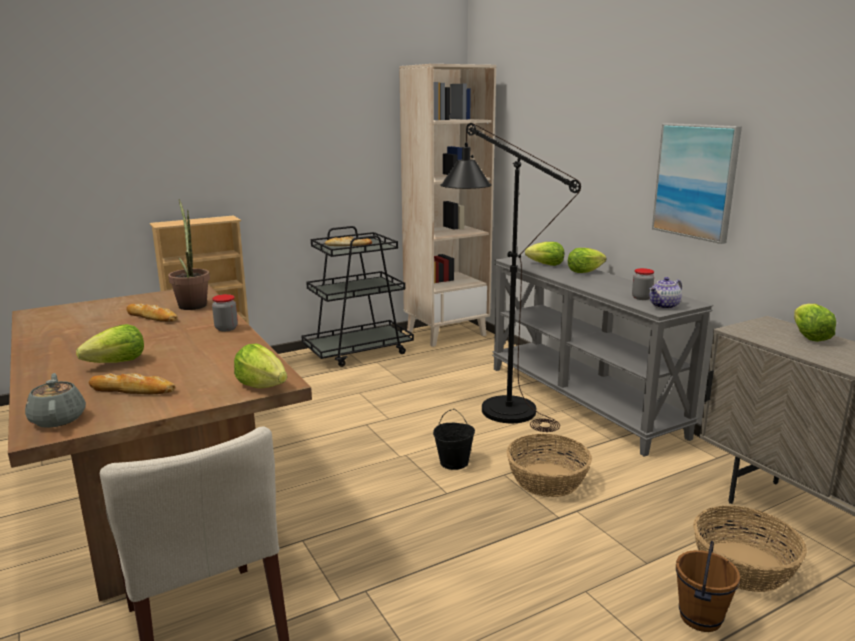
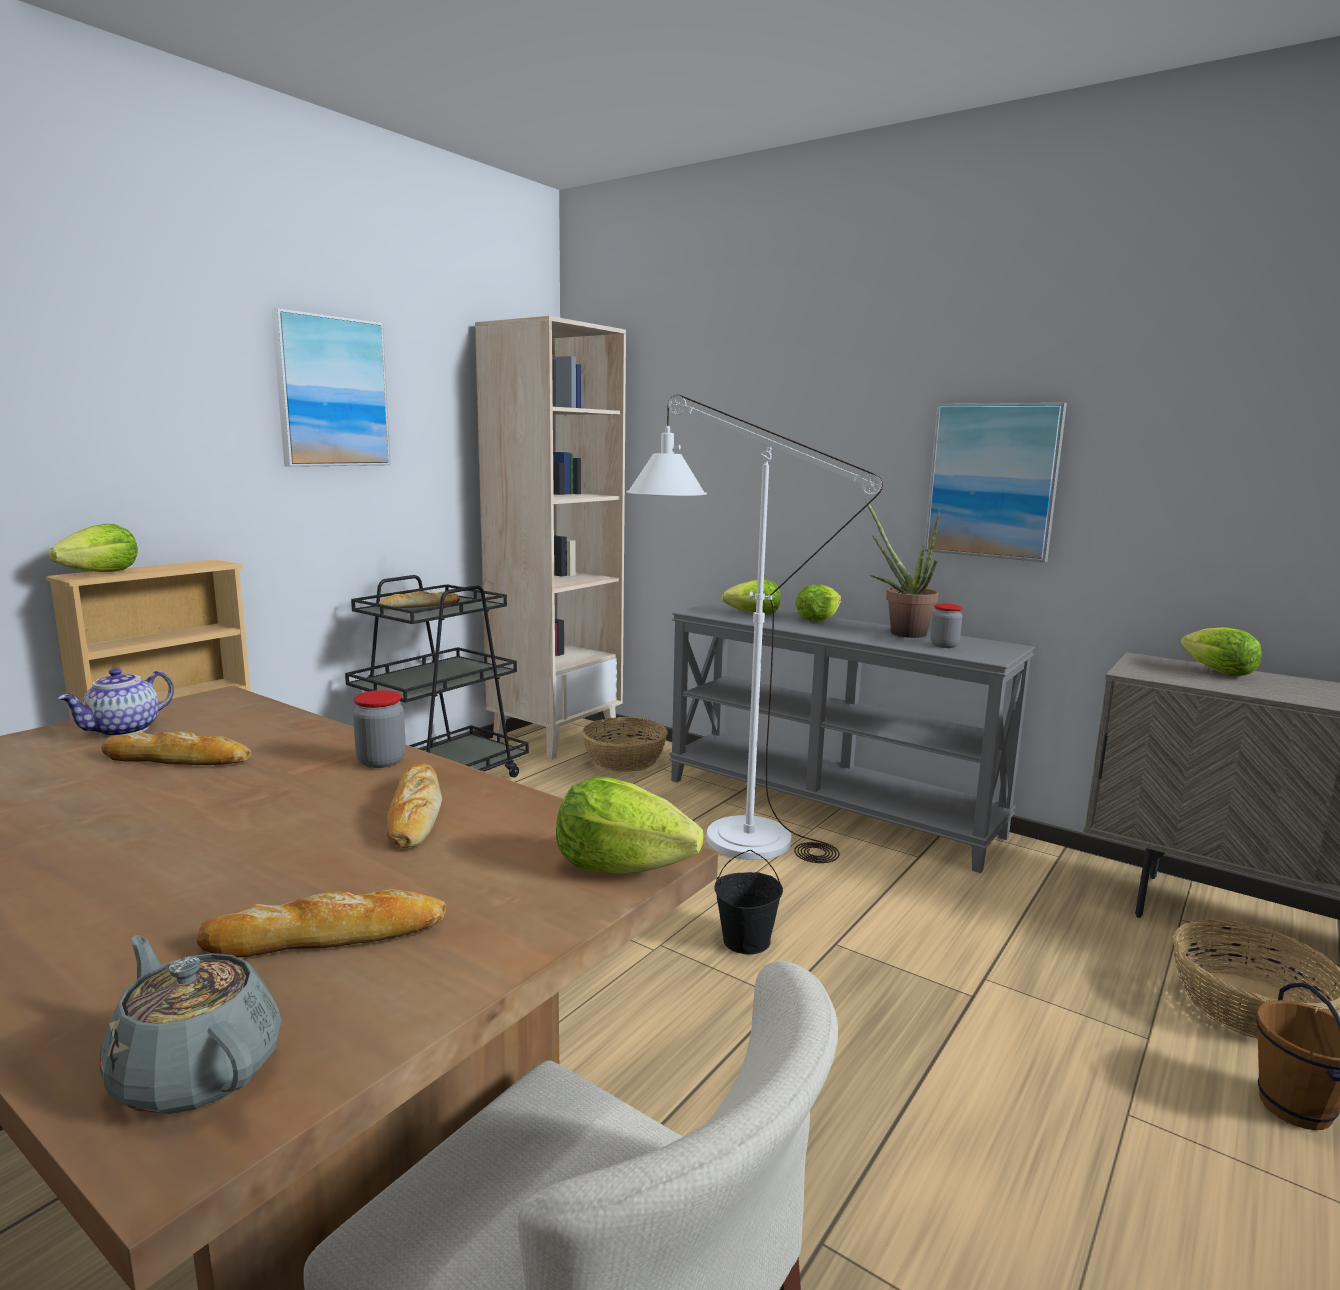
camera: 25 degrees left, 5 degrees down
(117, 363) = (206, 874): lettuce -> lettuce (102, 573)
(192, 304) = (243, 723): potted plant -> potted plant (901, 632)
(212, 352) = (414, 813): none -> bread
(302, 118) = (332, 392): none -> picture
(496, 406) = (724, 835): black floor lamp -> white floor lamp
(546, 480) = (899, 938): basket -> basket (623, 760)
(664, 306) = (989, 653): teapot -> teapot (124, 730)

